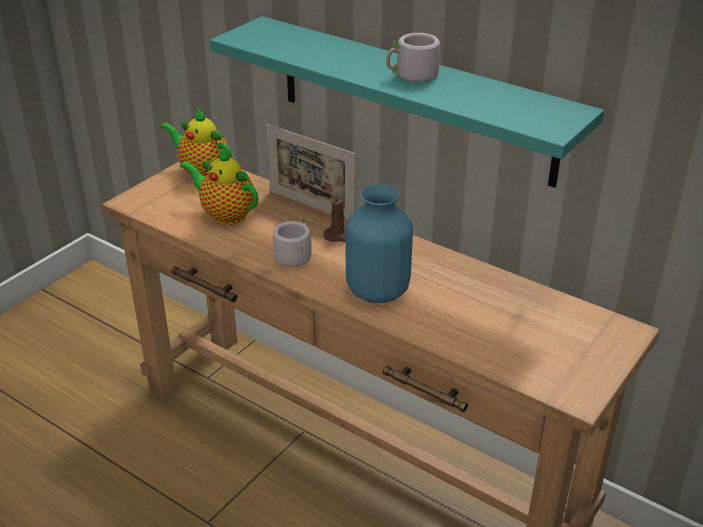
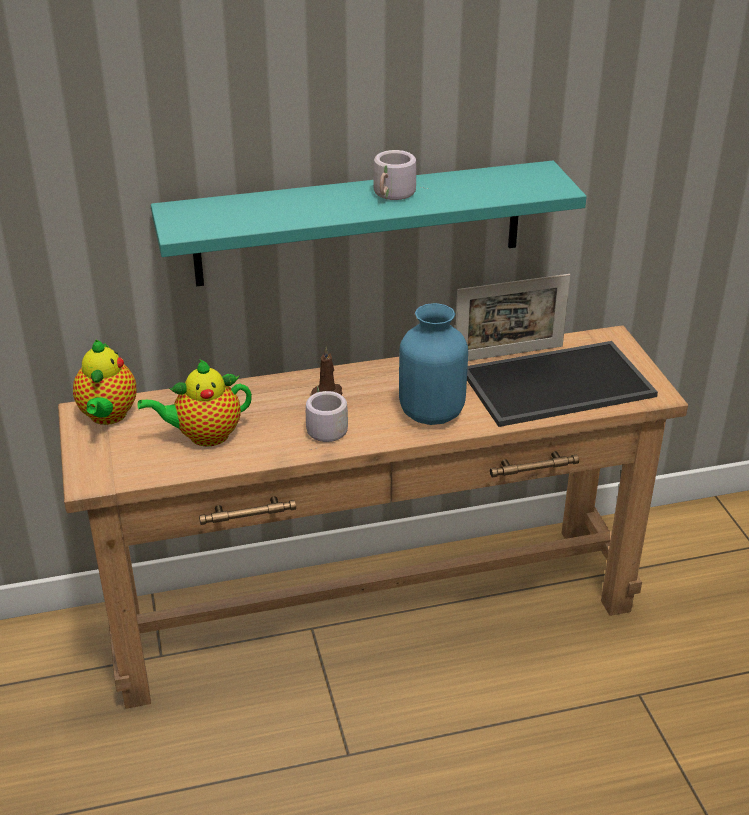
camera: 50 degrees left, 0 degrees up
(202, 173) = (107, 416): teapot -> teapot turned 75 degrees counterclockwise
(311, 206) = (261, 385): picture frame -> picture frame (508, 354)
(505, 335) = (557, 386): none -> tray

